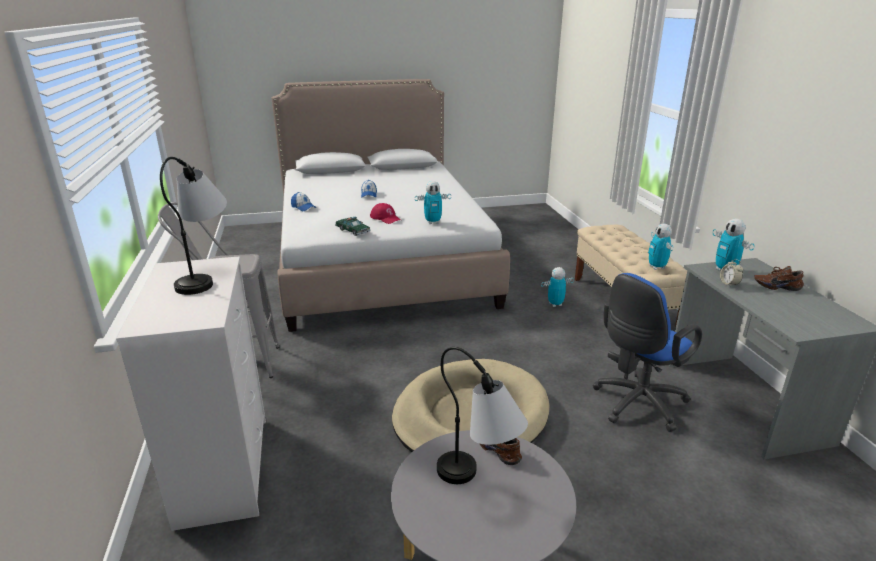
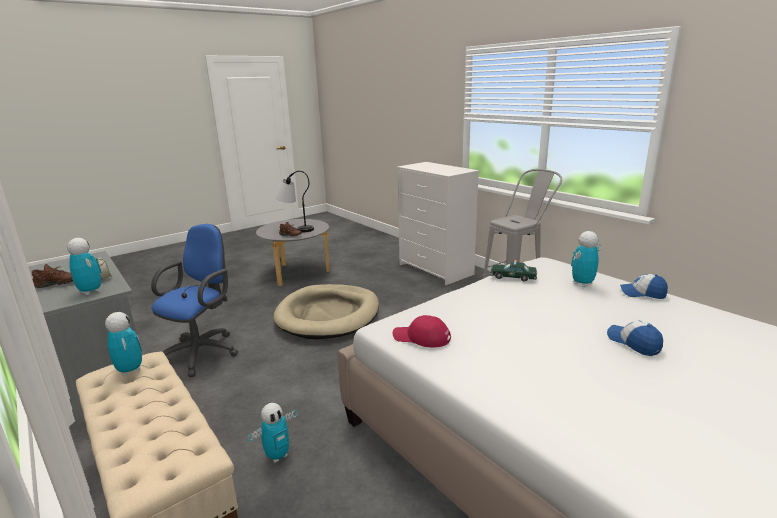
camera: 155 degrees right, 5 degrees down
(207, 275) = (442, 170): table lamp -> none
(386, 218) = (515, 303): red cap -> red cap (421, 337)
(433, 222) = (449, 310): toy robot -> toy robot (582, 284)

